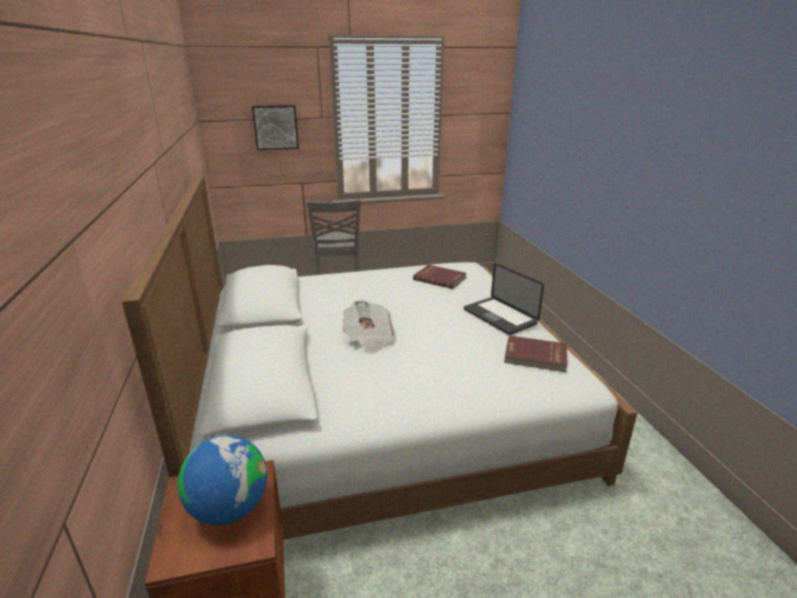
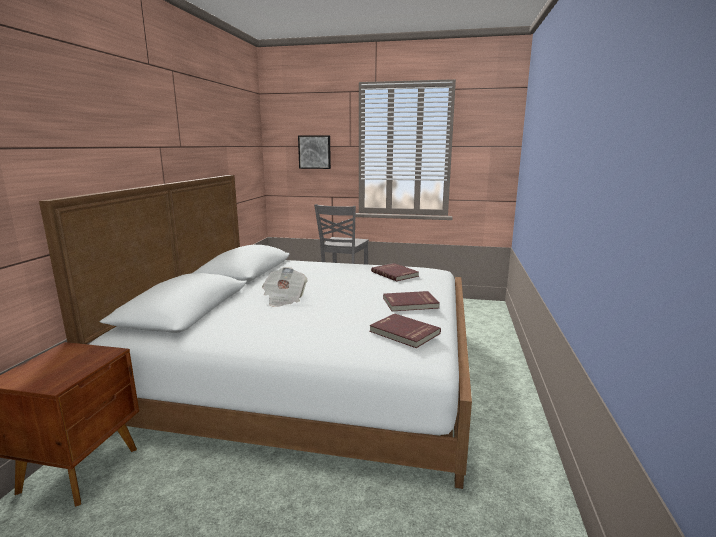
camera: 25 degrees right, 10 degrees down
(229, 509) = (69, 365): globe -> none
(499, 316) = (410, 303): laptop -> red book

